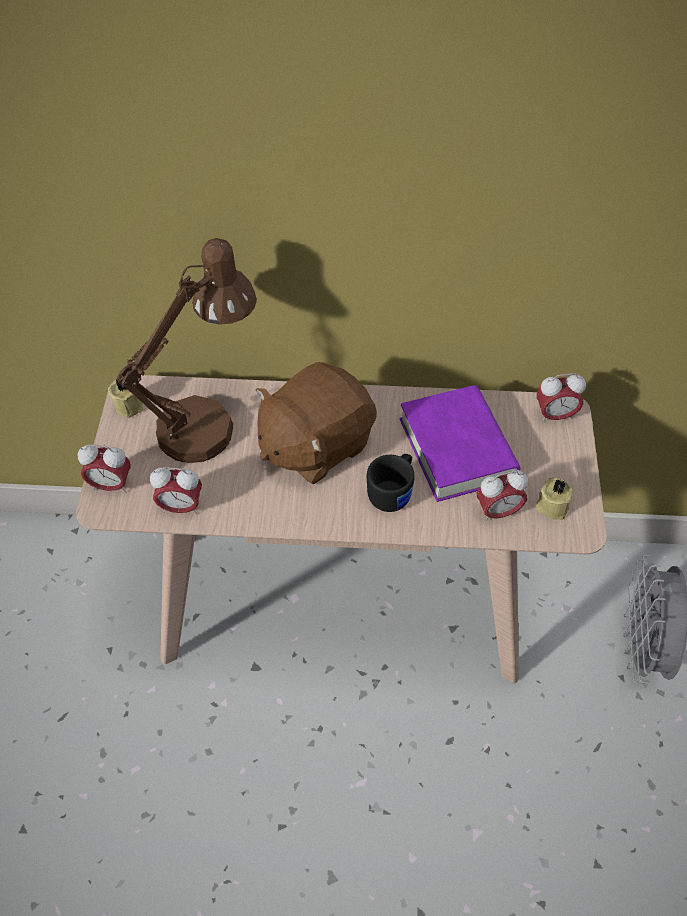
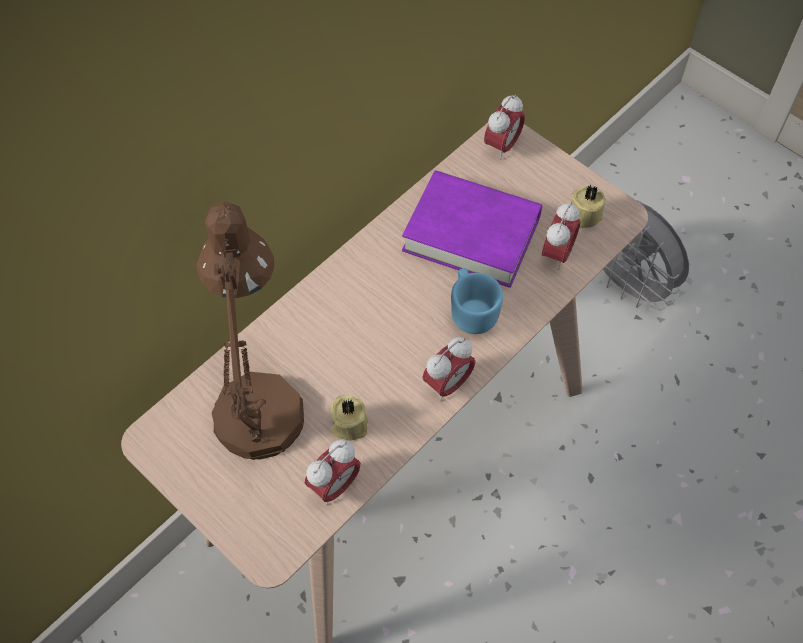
camera: 50 degrees left, 5 degrees up
(111, 485) = (251, 530): alarm clock -> alarm clock (447, 384)
(129, 404) = (168, 452): beige candle -> beige candle (349, 423)
(315, 444) = (367, 332): brown plush toy -> none
(393, 492) = (472, 310): black mug -> blue mug

